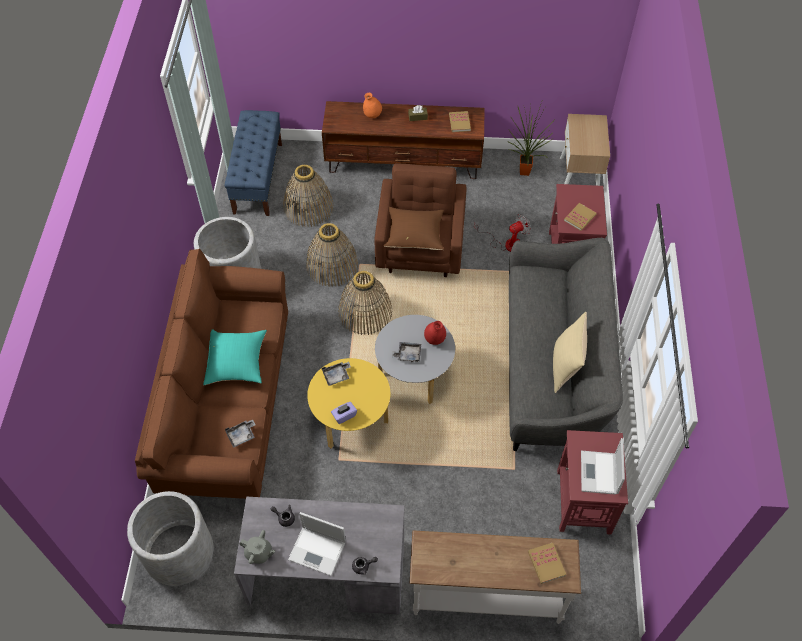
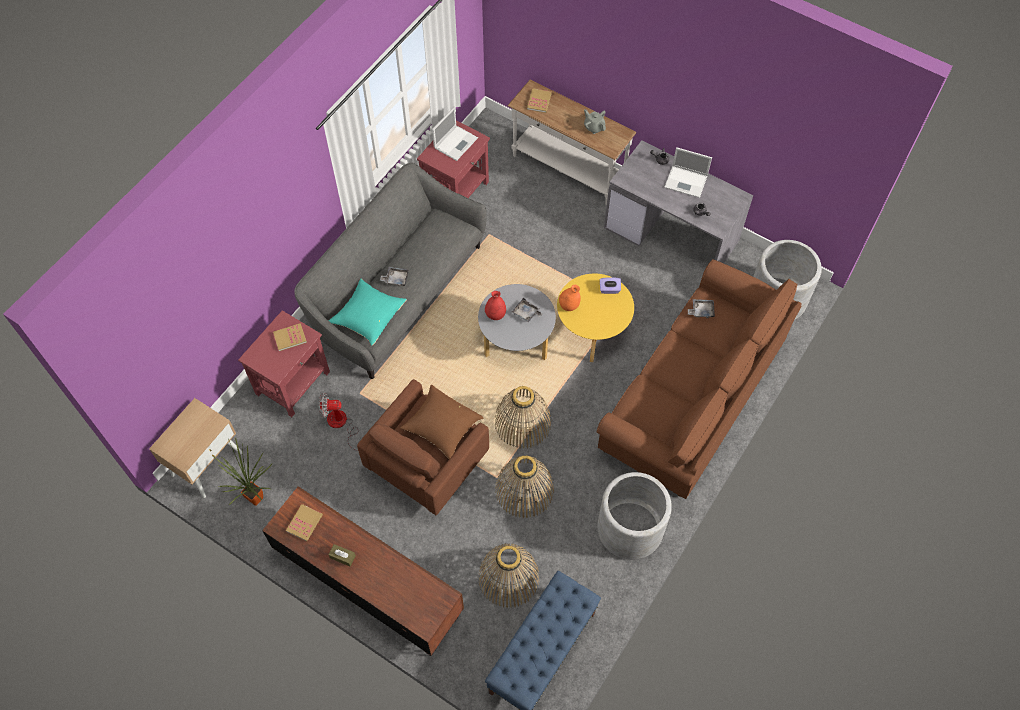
camera: 150 degrees left, 5 degrees up
(237, 364) = (678, 376): turquoise pillow -> turquoise pillow (368, 317)
(259, 553) = (729, 199): grey teapot -> grey teapot (594, 127)
(318, 551) = (686, 182): laptop -> laptop turned 150 degrees clockwise
(337, 376) = (597, 324): grey tray -> grey tray (396, 279)
(372, 115) = (390, 587): orange vase -> orange vase (569, 305)
(566, 366) = (406, 243): beige pillow -> none

